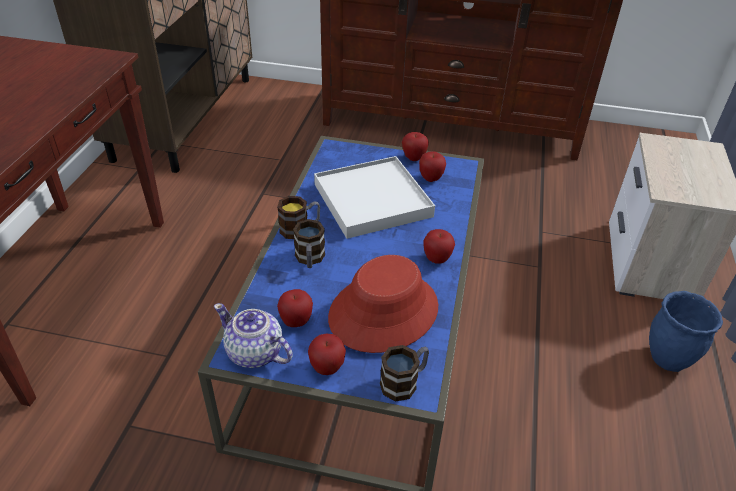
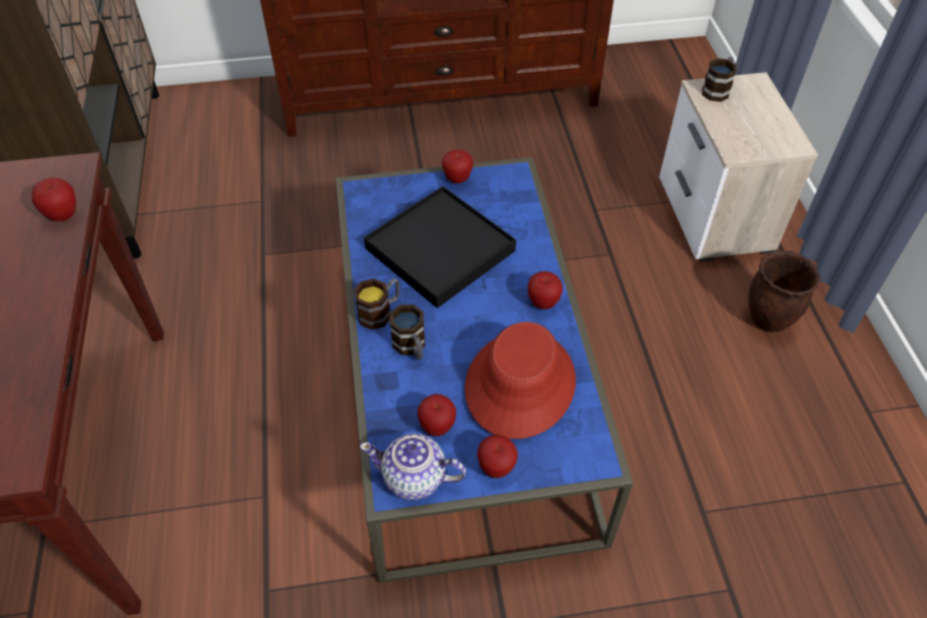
camera: 20 degrees left, 10 degrees up
(372, 200) = (440, 250): white tray -> black tray
(404, 382) = (578, 455): mug -> mug (717, 89)
(430, 178) = (488, 201): apple -> apple (63, 215)
(668, 359) = (769, 319): blue planter -> brown planter

